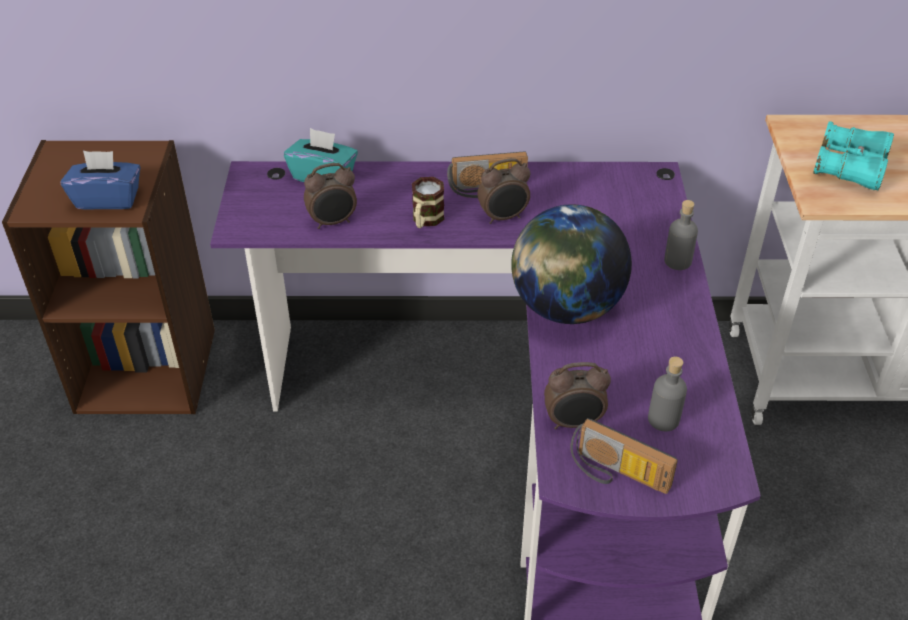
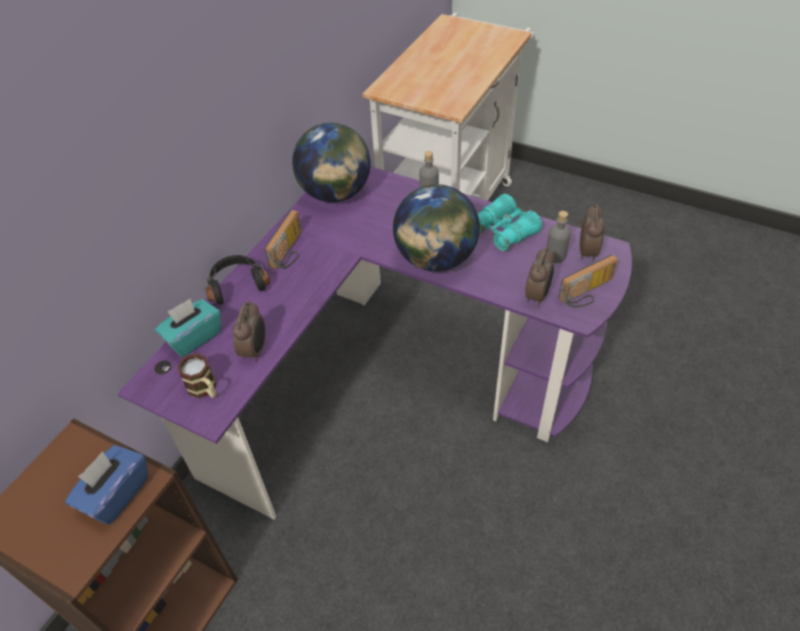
camera: 60 degrees left, 5 degrees up
(411, 173) = (237, 284): none -> black headphones
(426, 220) = (297, 296): mug -> mug (205, 389)
(503, 217) = (327, 255): alarm clock -> alarm clock (588, 252)
(609, 185) = (336, 193): none -> globe
(850, 167) = (435, 86): turquoise binoculars -> turquoise binoculars (504, 231)

